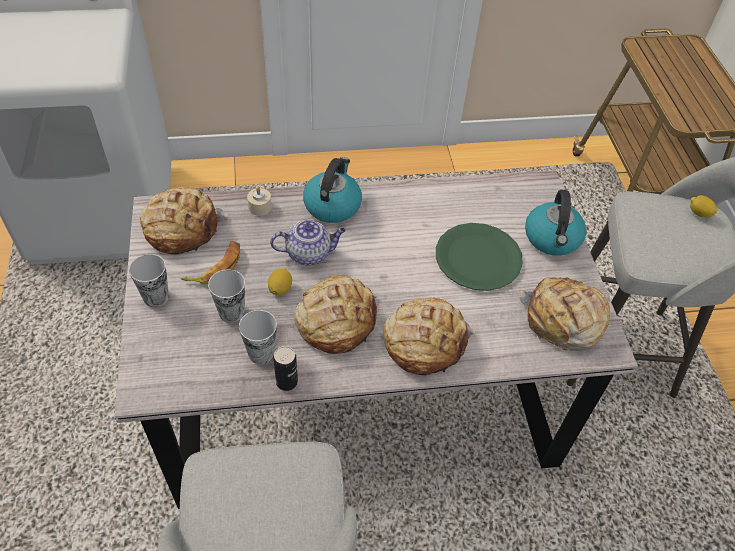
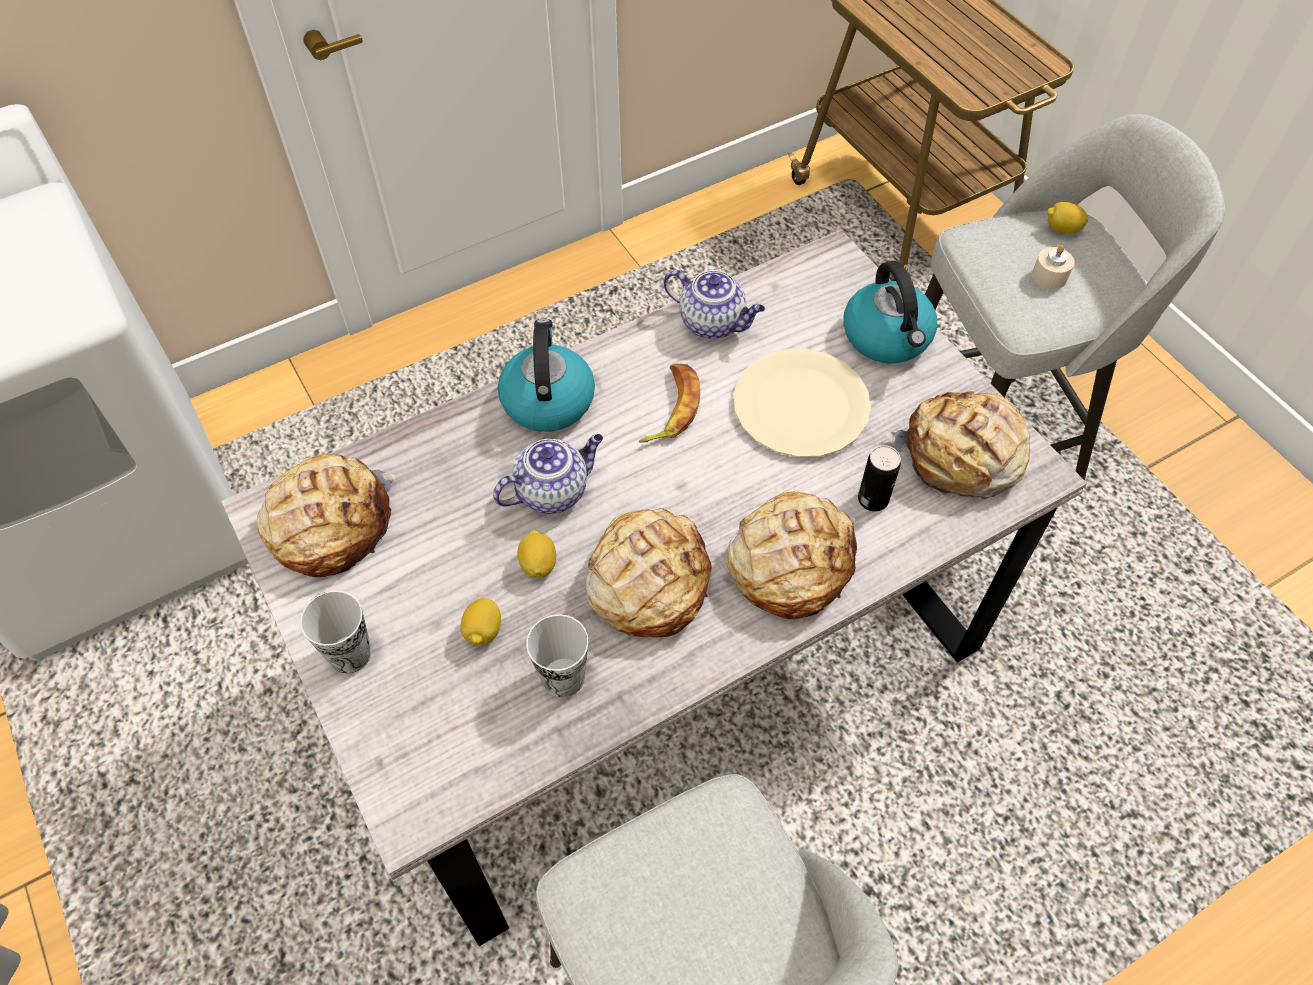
camera: 20 degrees left, 5 degrees up
(216, 266) = (419, 567): banana -> banana (671, 408)
(231, 312) = (483, 631): cup -> lemon
(260, 207) = (437, 443): beige candle -> beige candle (1049, 276)
(286, 382) = (624, 706): can -> can (873, 499)
(450, 196) = (713, 323): none -> teapot
(478, 258) = (801, 405): green plate -> beige plate

